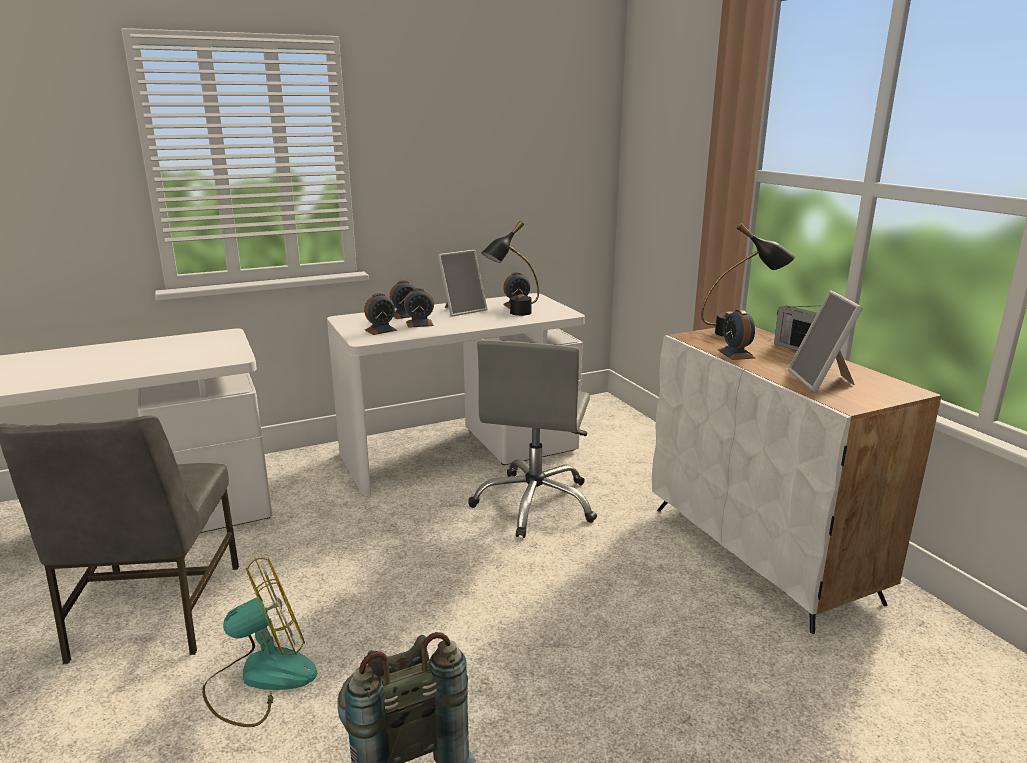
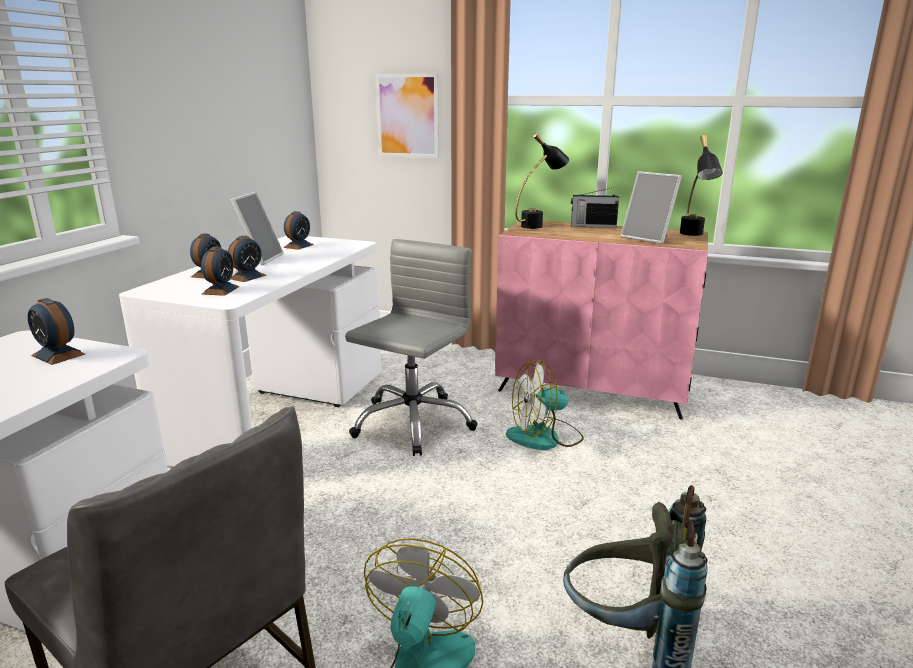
camera: 45 degrees left, 0 degrees up
(512, 314) = (314, 252): black table lamp -> black table lamp (693, 235)
(535, 503) = (412, 423): grey office chair -> grey office chair turned 120 degrees counterclockwise
(624, 572) = (545, 437): none -> fan
(683, 185) = (407, 116): none -> picture
(736, 354) = (570, 235): alarm clock -> alarm clock (58, 355)
(761, 553) = (593, 389): white cabinet -> pink cabinet

